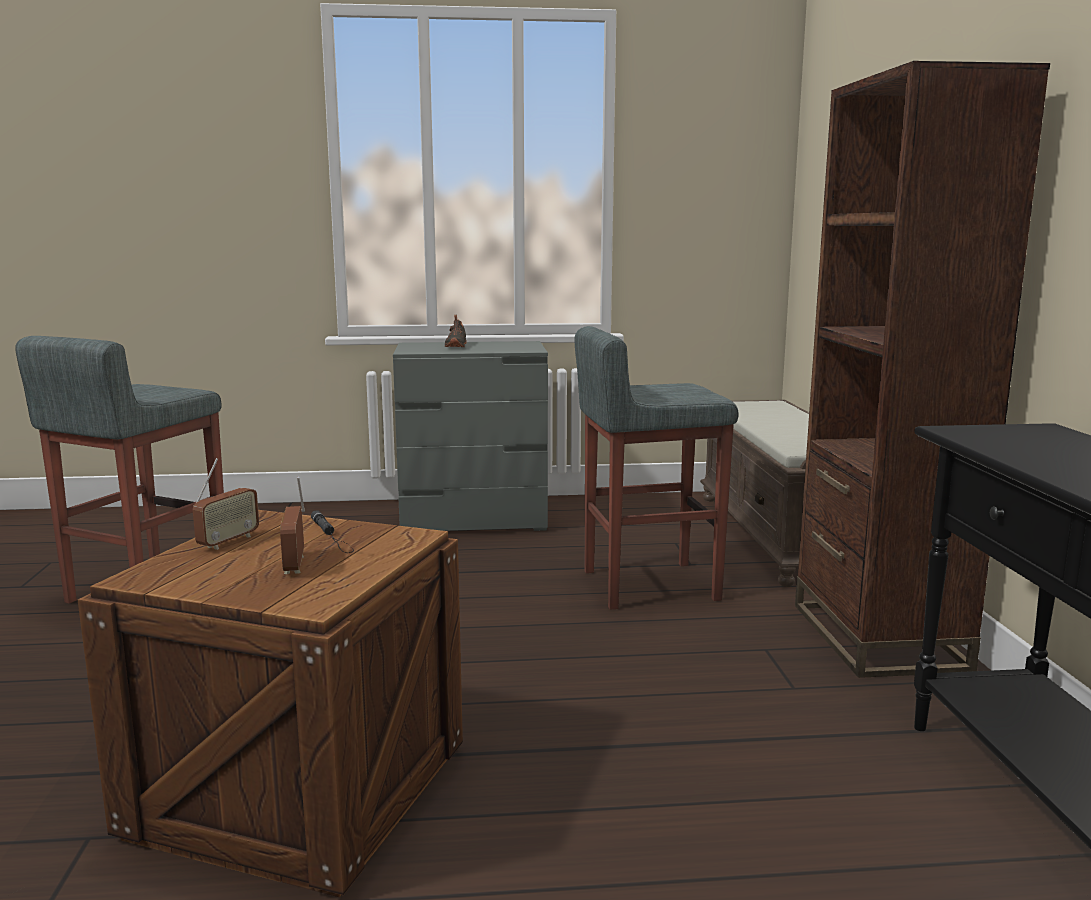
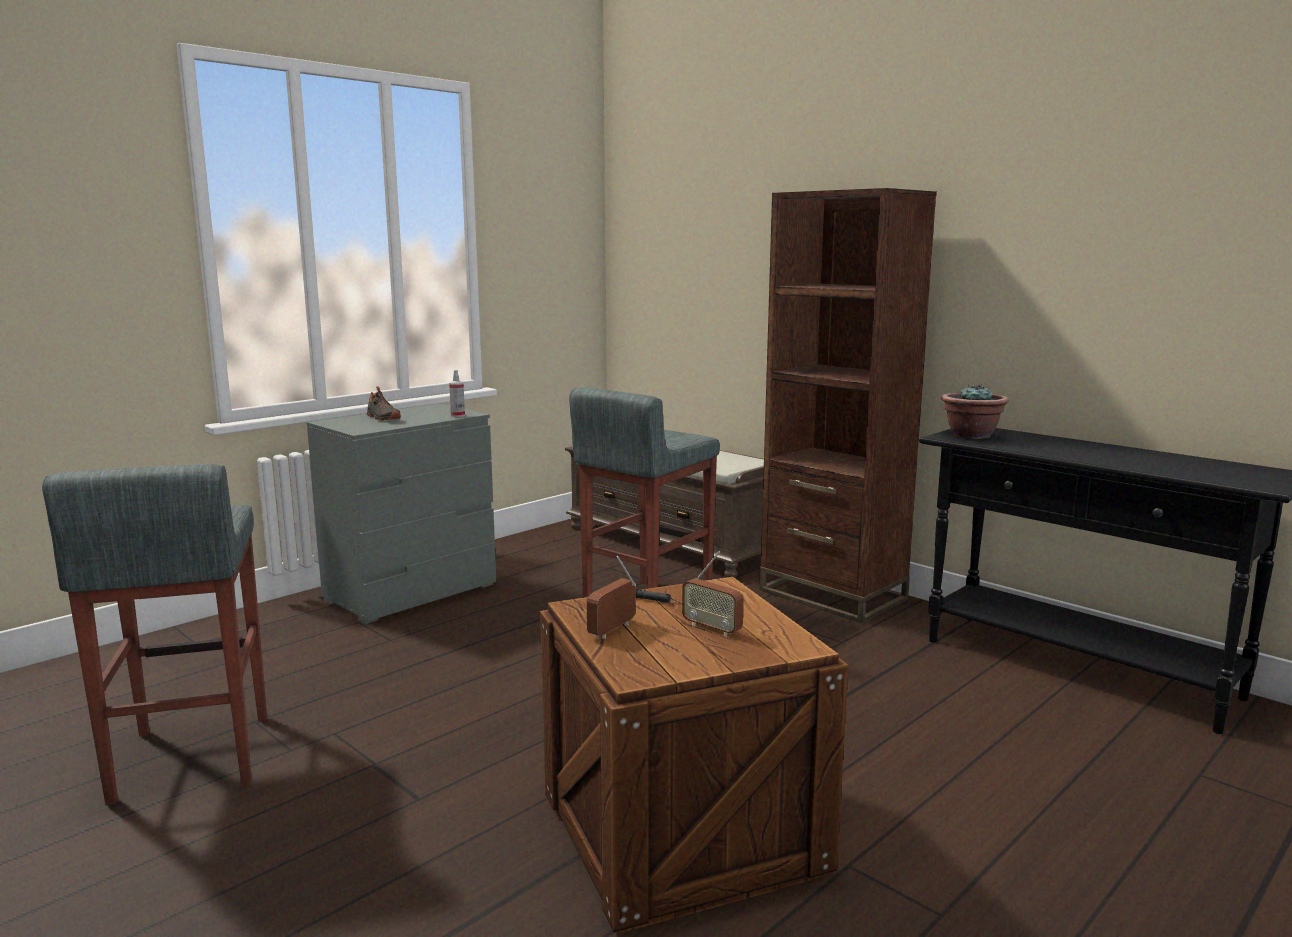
camera: 40 degrees left, 0 degrees up
(228, 541) = (612, 630): radio -> radio turned 135 degrees counterclockwise
(517, 350) = (457, 415): none -> spray bottle
(998, 435) = (971, 436): none -> potted plant

